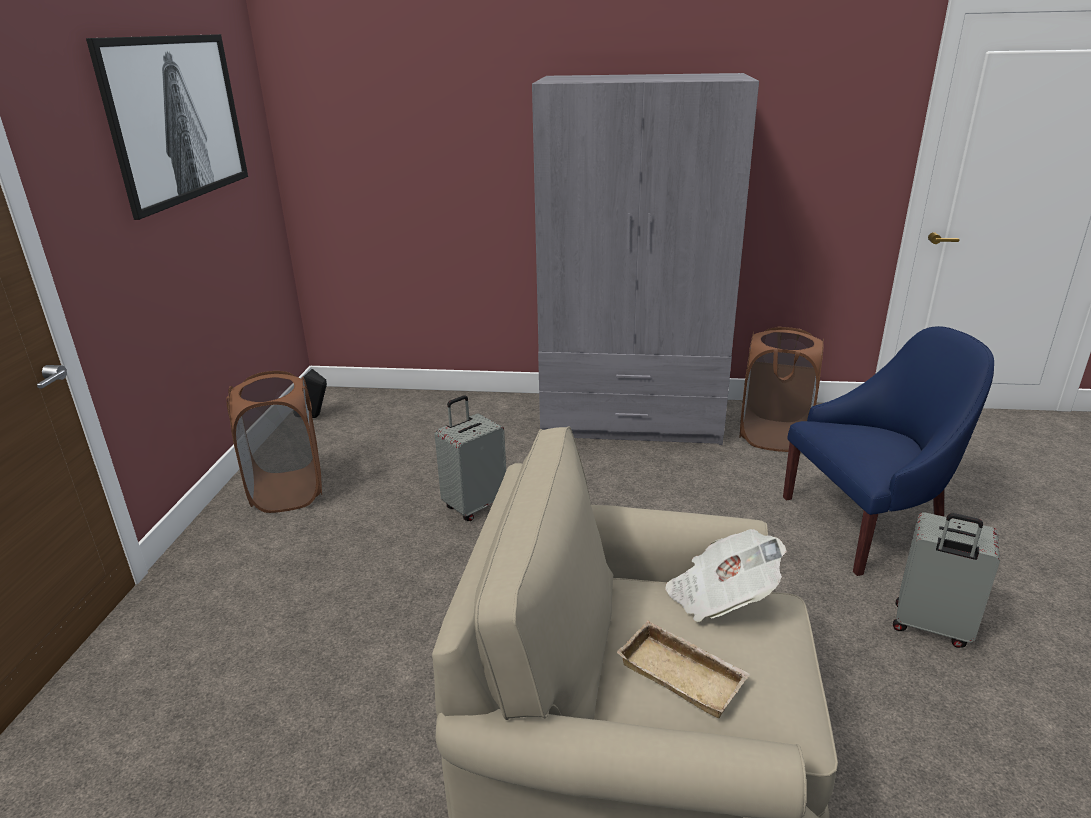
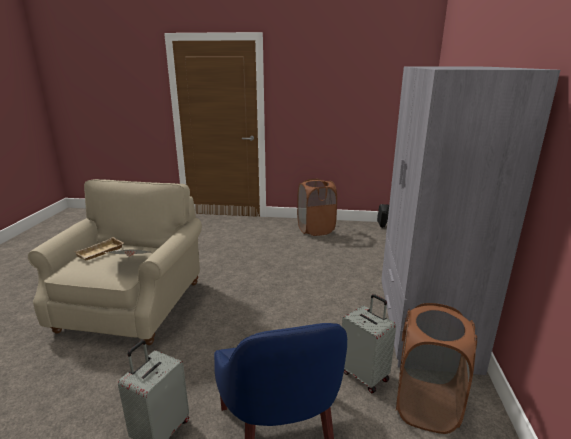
camera: 90 degrees right, 5 degrees down
(178, 119) = (353, 75): picture -> none
(474, 505) = (306, 269): grey suitcase -> grey suitcase (365, 375)

